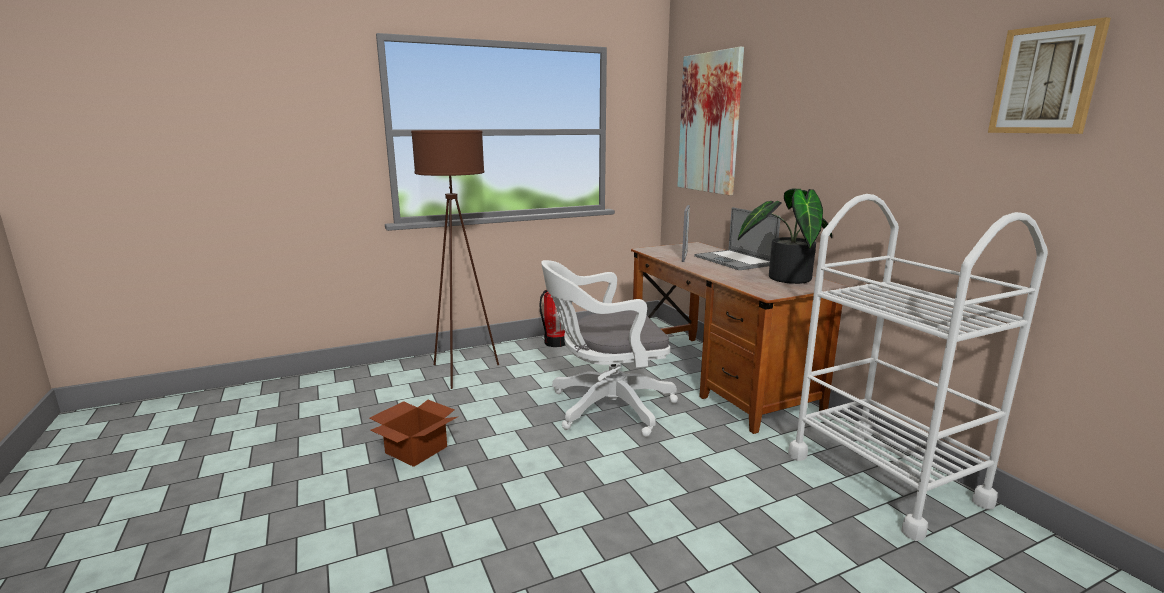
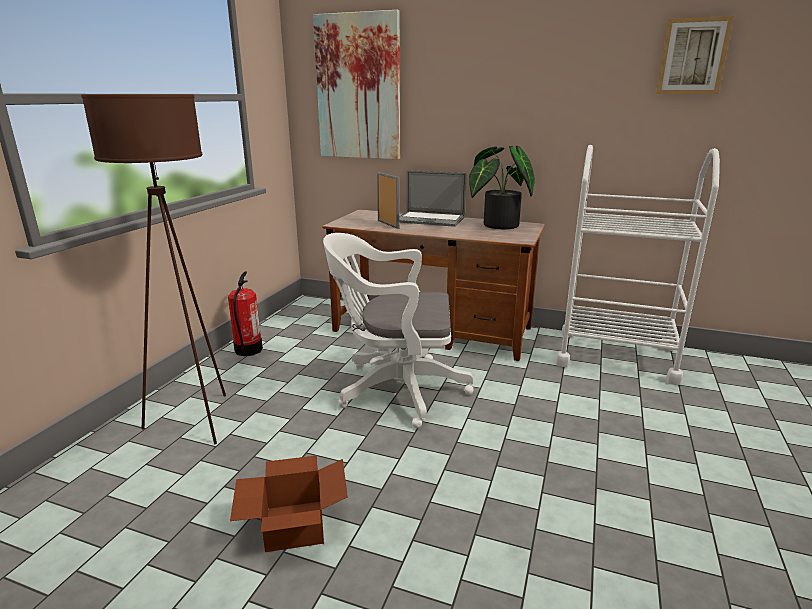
camera: 45 degrees left, 5 degrees up
(605, 407) = (395, 389): white office chair -> white office chair turned 60 degrees clockwise

